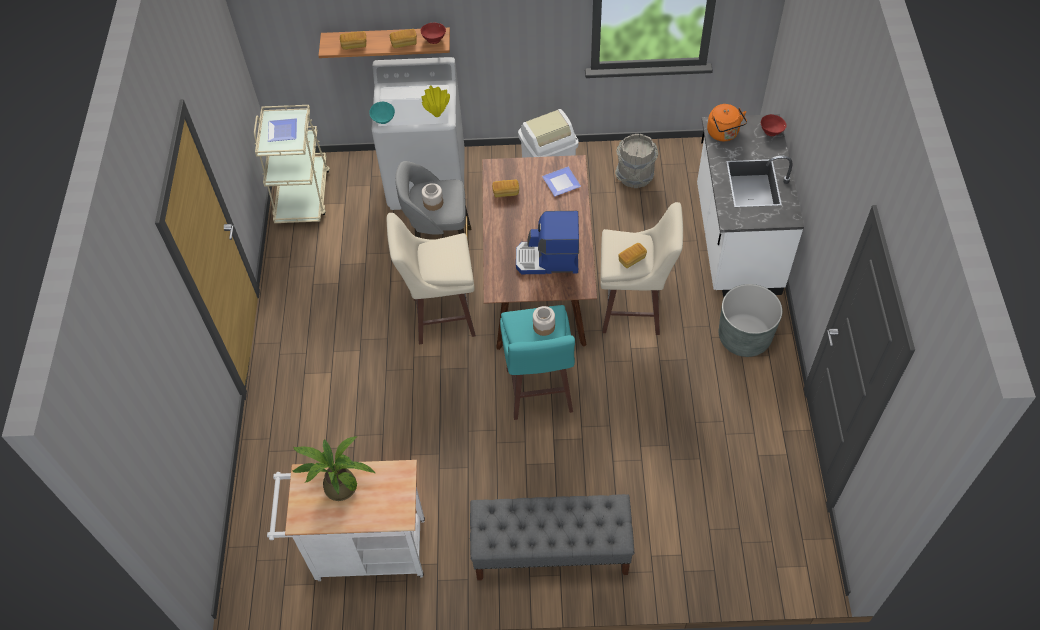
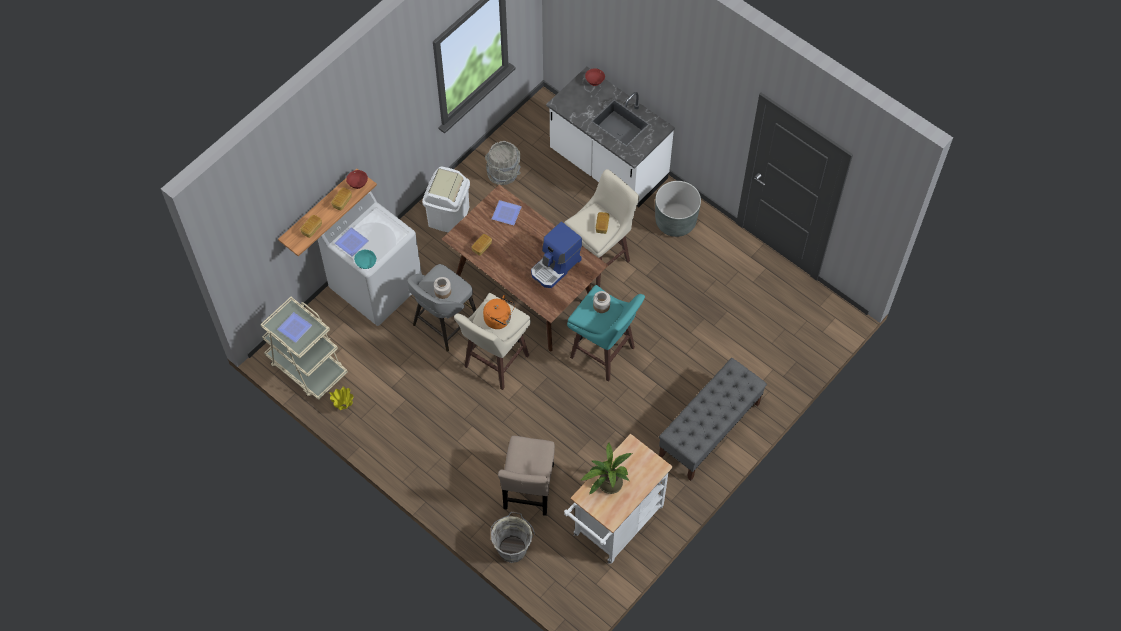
camera: 50 degrees left, 5 degrees up
(262, 482) = (512, 548): none -> grey bucket
(335, 446) = (529, 490): none -> beige chair
(393, 95) = (350, 243): none -> plate
(437, 115) = (396, 232): yellow vase -> yellow vase (344, 406)
(724, 134) = (570, 104): orange kettle -> orange kettle (499, 319)

